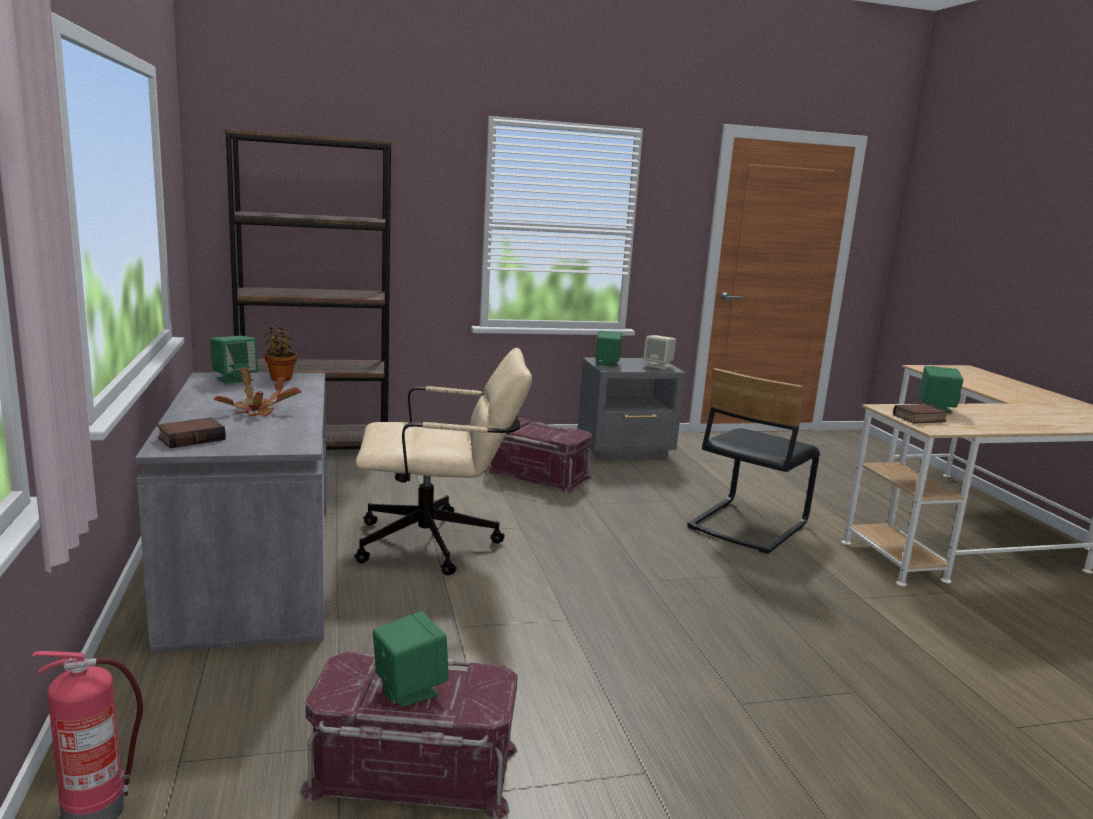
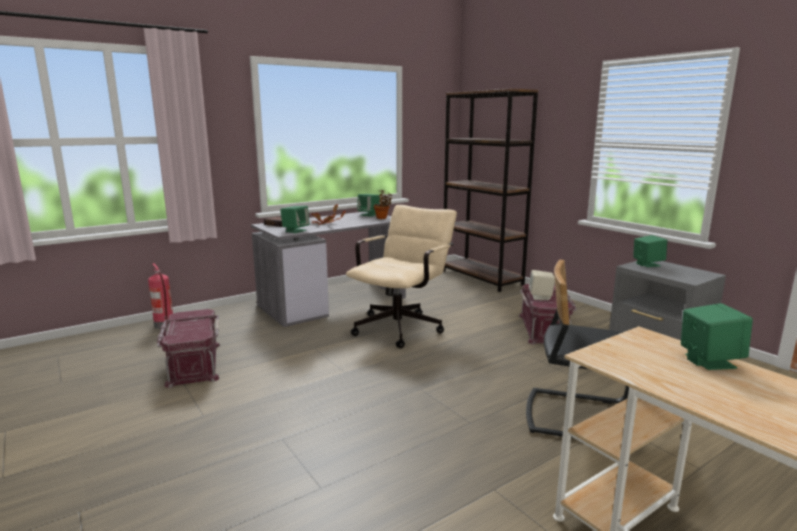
camera: 70 degrees right, 0 degrees up
(409, 689) = (189, 325): green speaker -> green speaker (295, 230)
(440, 543) = (402, 326): beige office chair -> beige office chair turned 120 degrees counterclockwise
(658, 366) = (689, 276): beige speaker -> beige speaker (540, 297)
(919, 419) = (631, 351): book -> none

